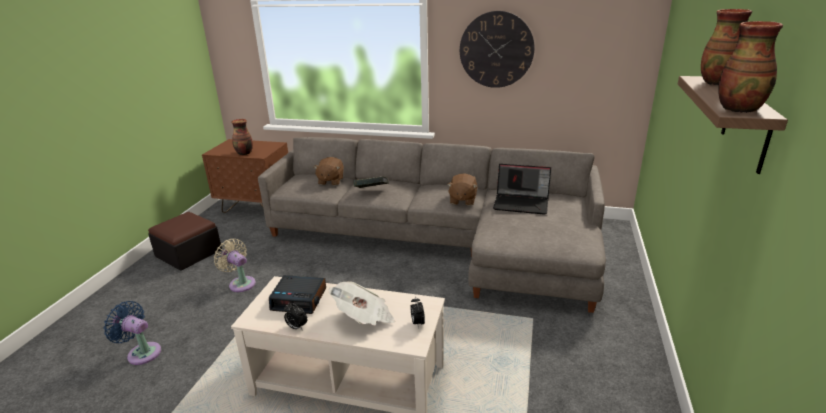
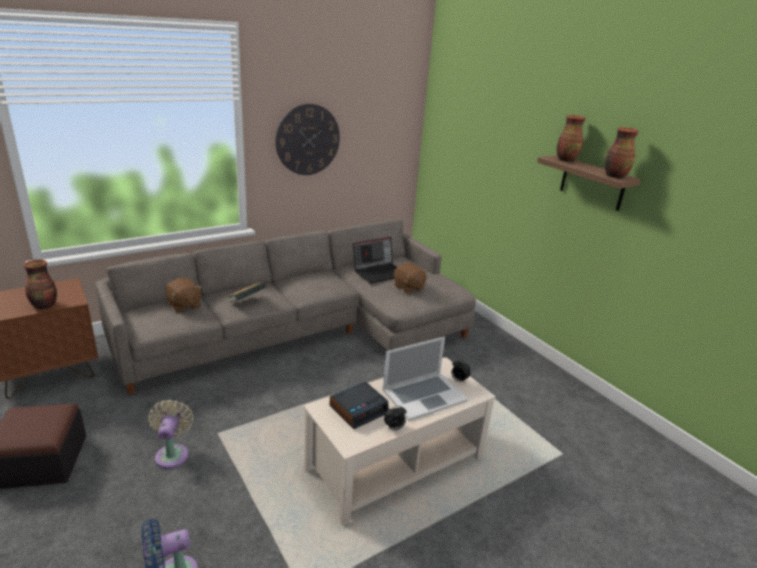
camera: 50 degrees left, 0 degrees up
(240, 283) = (172, 453): beige fan -> beige fan turned 90 degrees clockwise
(364, 317) = (424, 395): newspaper -> laptop
(462, 200) = (333, 284): brown plush toy -> brown plush toy (408, 288)

